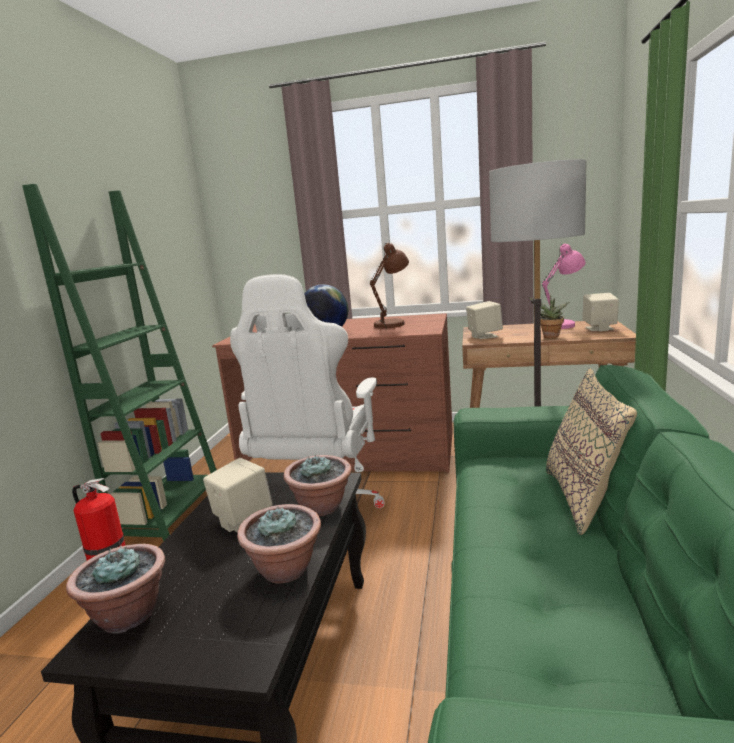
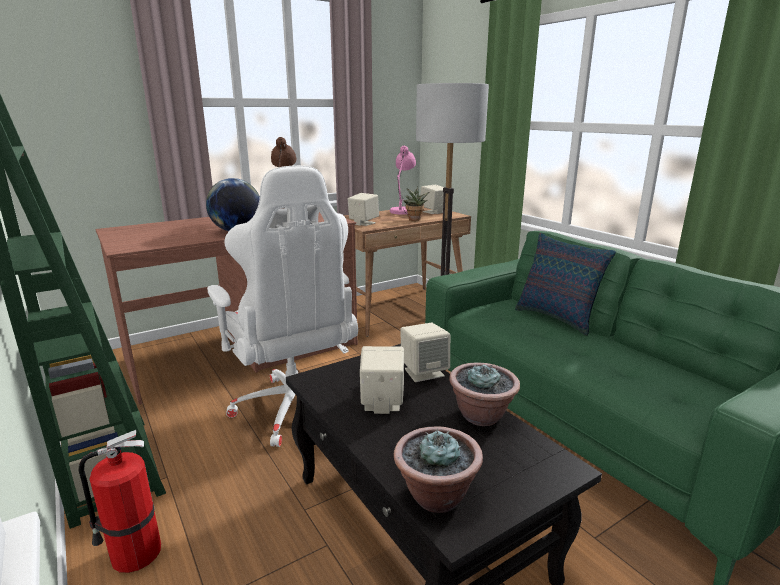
camera: 45 degrees left, 5 degrees up
(322, 507) = (424, 372): potted plant -> beige speaker
(582, 500) = (556, 319): beige pillow -> blue pillow

